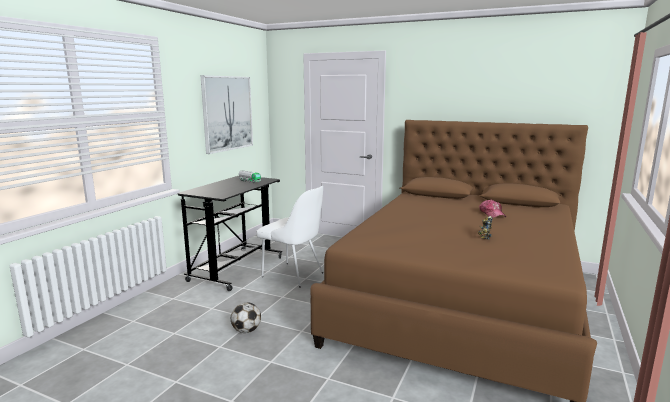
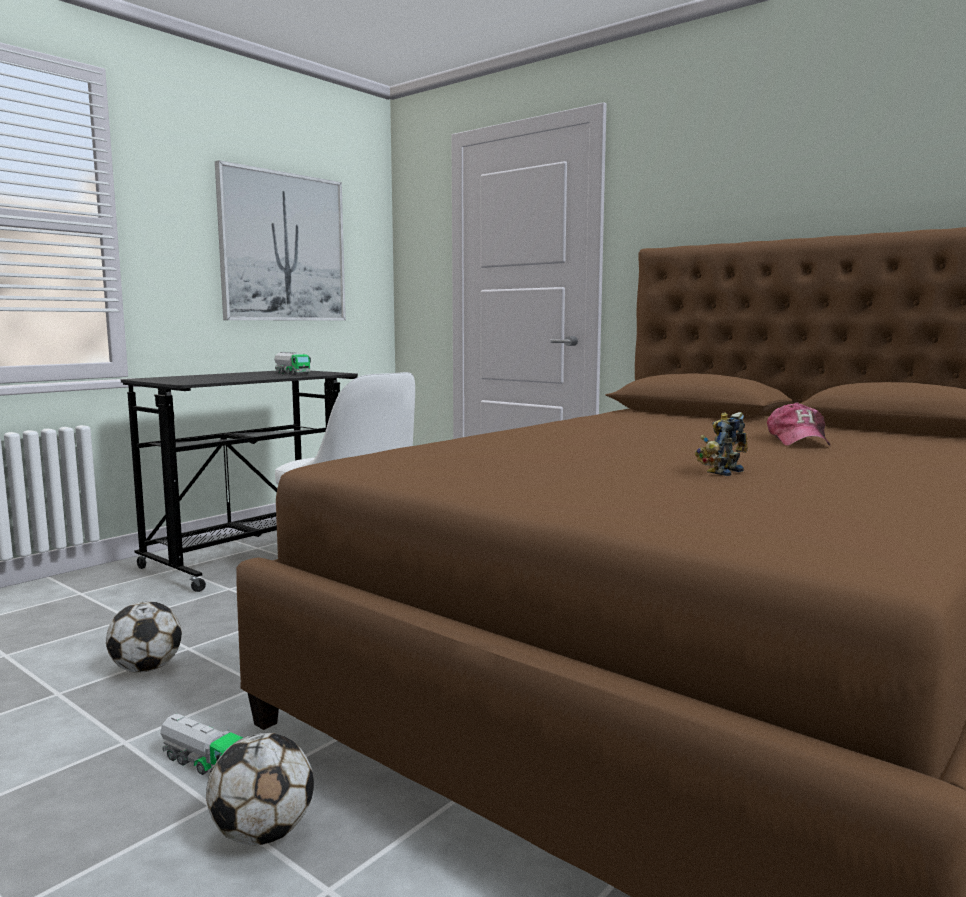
camera: 15 degrees right, 5 degrees down
(310, 364) = (203, 763): none -> toy truck
(356, 384) = (263, 834): none -> football

